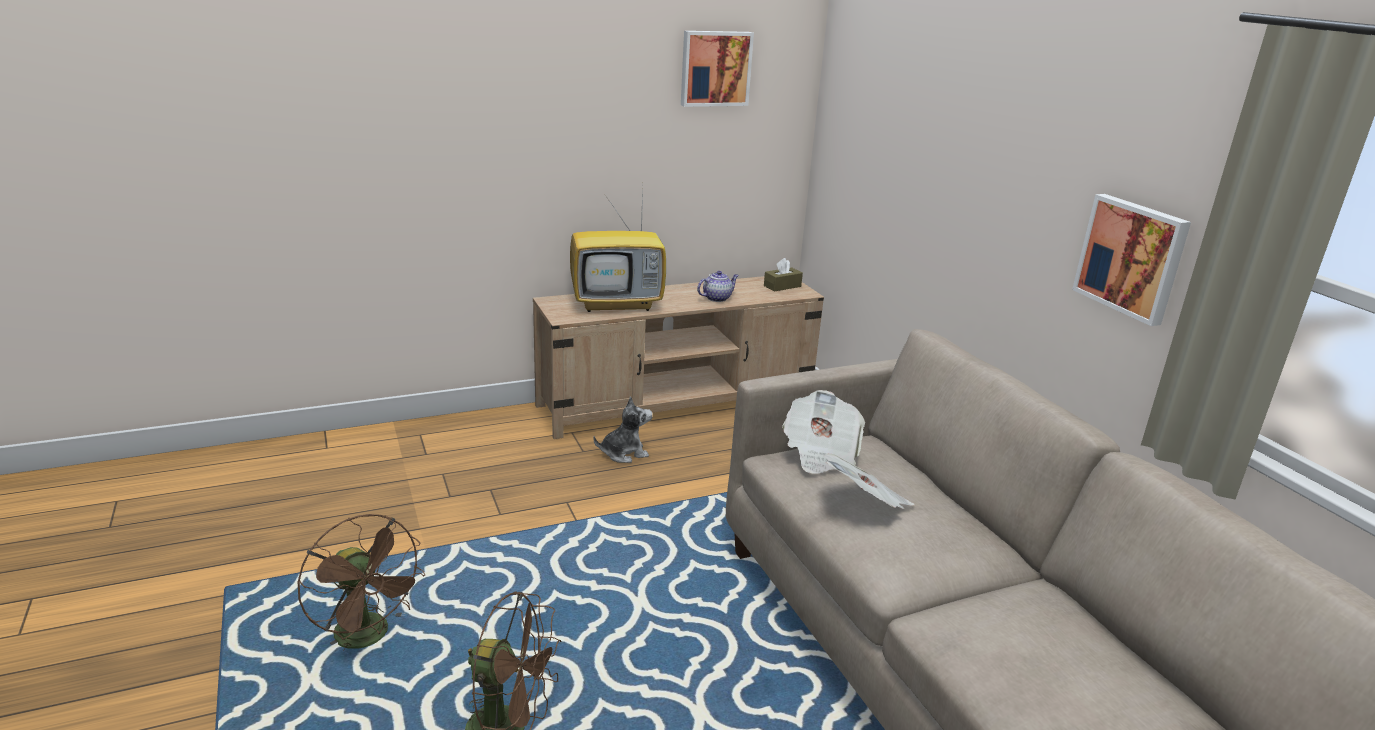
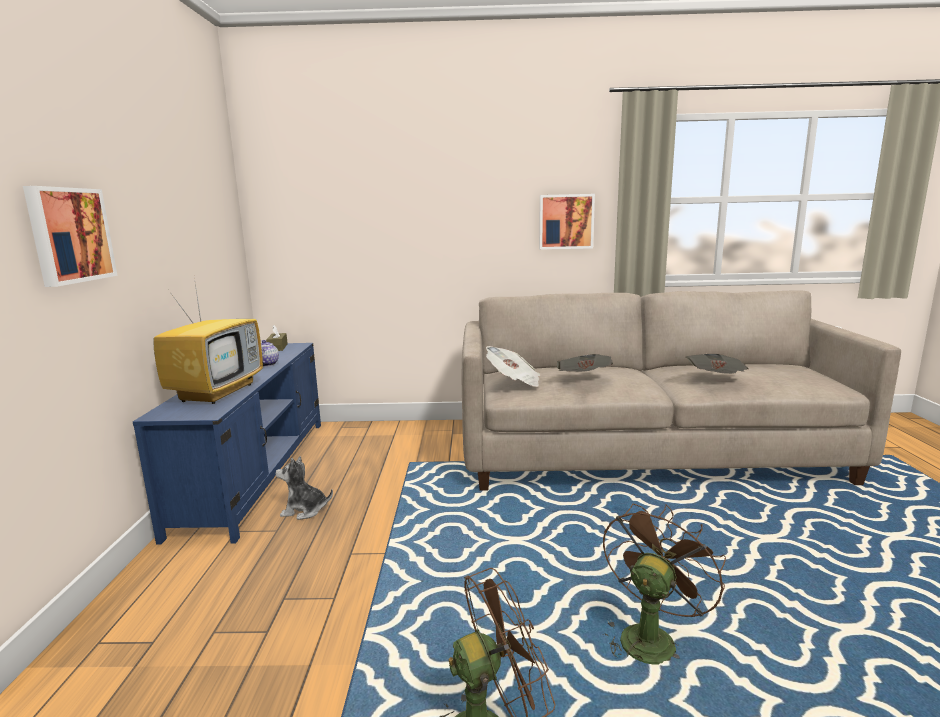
camera: 65 degrees left, 10 degrees down
(624, 453) = (304, 510): plush toy -> plush toy turned 90 degrees counterclockwise
(677, 402) = (256, 471): beige tv stand -> blue tv stand
(715, 68) = (192, 171): picture -> picture (69, 235)
(998, 645) = (716, 379): none -> newspaper

